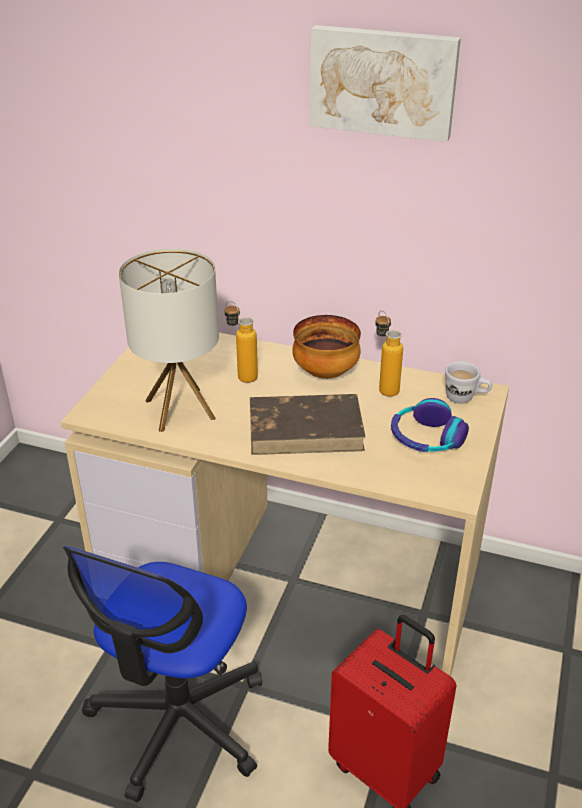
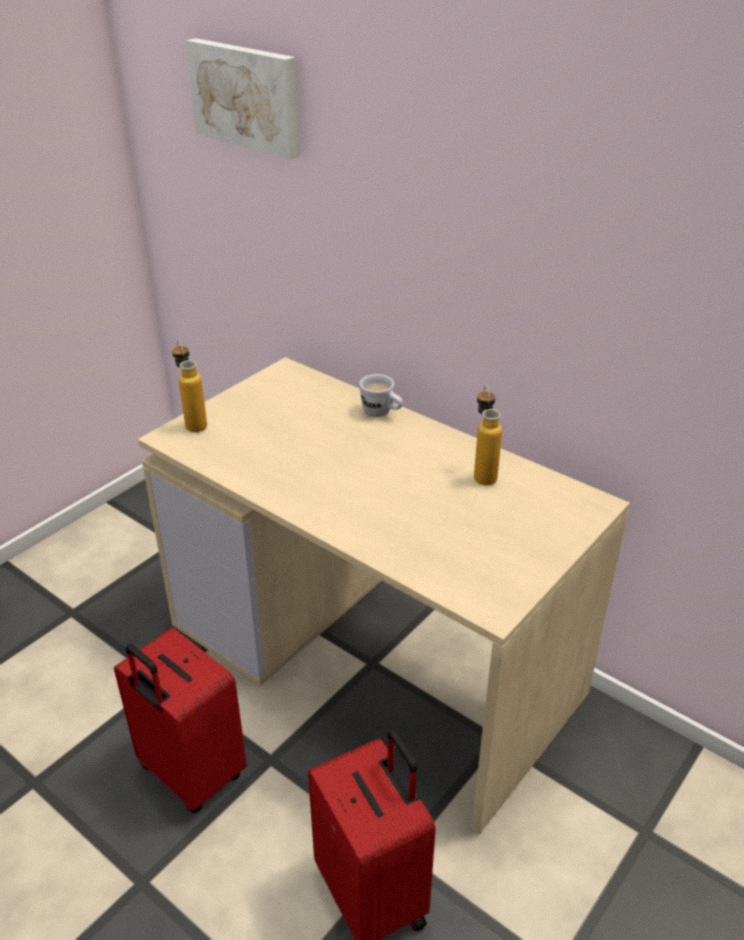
camera: 20 degrees right, 0 degrees up
(178, 721) = (189, 774): office chair -> red suitcase
(180, 409) = (256, 451): table lamp -> none
(241, 374) = (339, 429): bottle -> bottle (193, 422)
(306, 428) = (372, 499): brown book -> none
(326, 373) = (428, 446): bowl -> none
(383, 81) = (514, 119): picture -> picture (247, 96)
(426, 438) = (496, 539): headphones -> none
(465, 398) = (568, 505): white mug -> white mug (382, 413)

